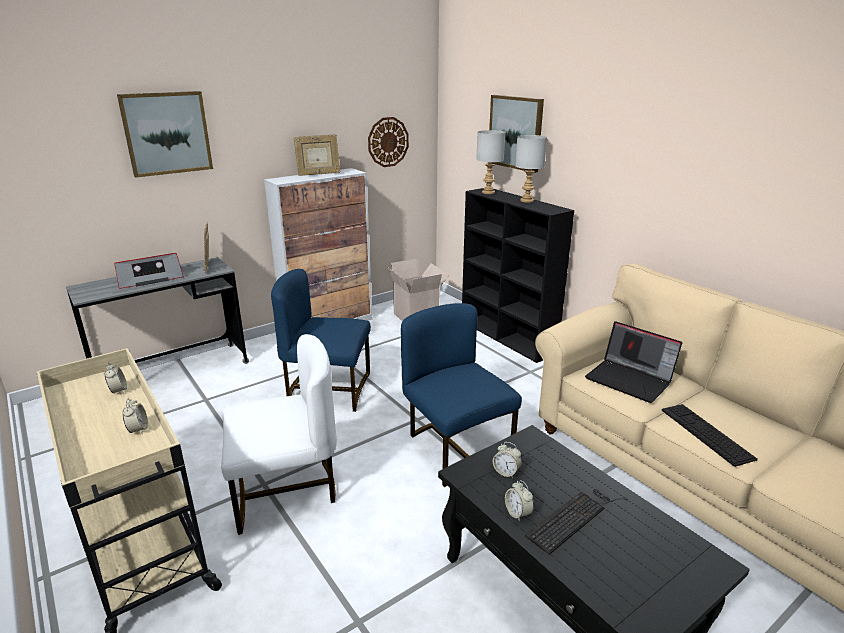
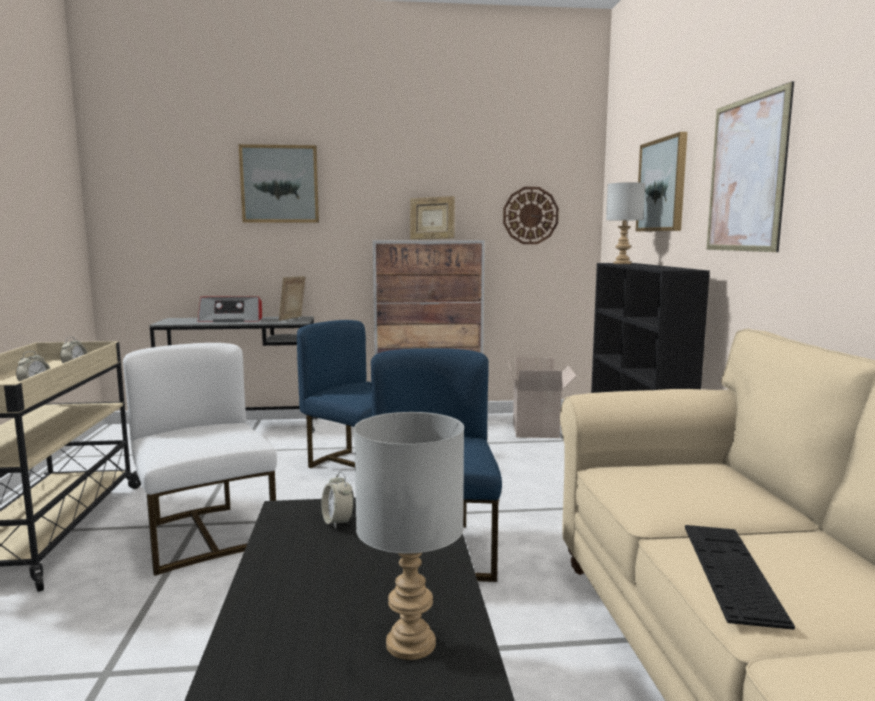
camera: 30 degrees right, 15 degrees down
(285, 491) = (206, 535): white chair -> white chair turned 135 degrees counterclockwise
(518, 513) = (282, 560): alarm clock -> none
(527, 201) = (658, 266): grey table lamp -> grey table lamp (410, 645)
(574, 517) = (344, 587): keyboard -> none
(606, 149) = (746, 175): none -> picture
(630, 380) = (674, 486): laptop -> none

